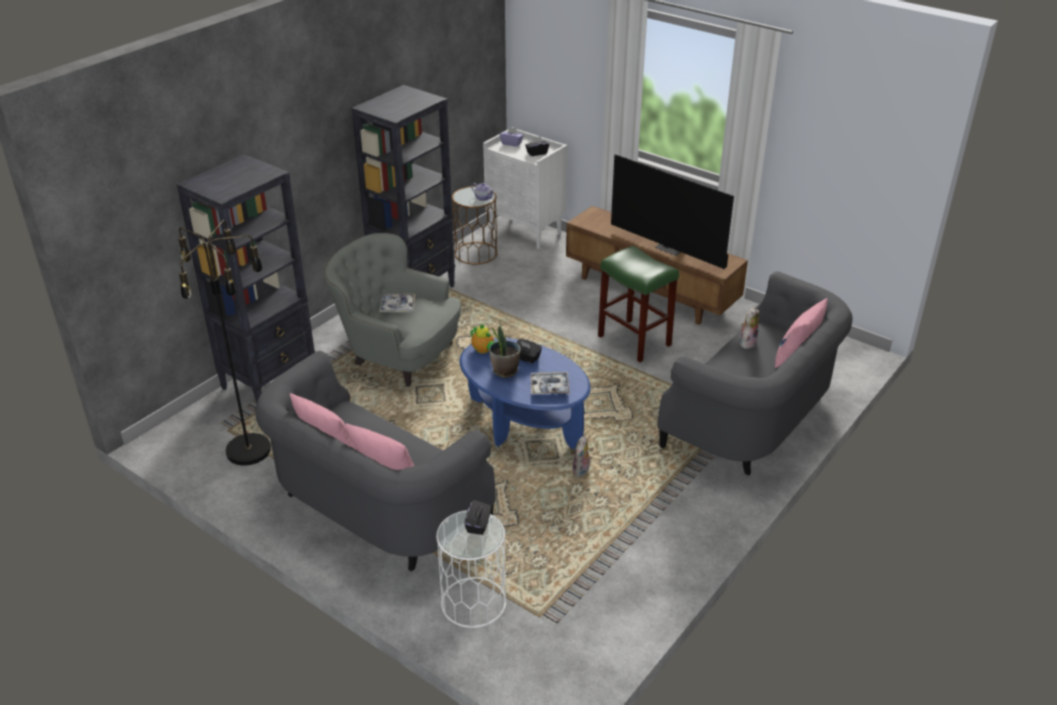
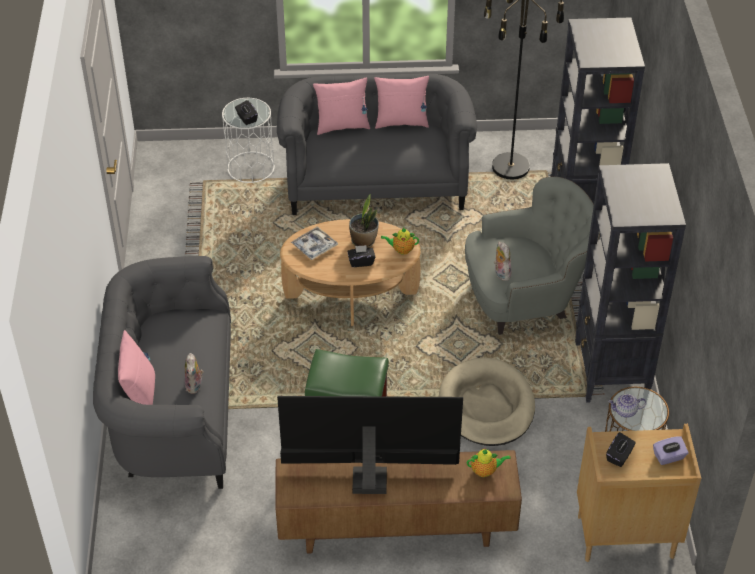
camera: 140 degrees right, 10 degrees up
(397, 306) = (526, 255): tray -> none
(518, 314) = (486, 406): none -> beige dog bed
(523, 424) = (351, 296): blue coffee table -> brown coffee table
(525, 232) = (624, 536): white cabinet -> brown cabinet
(581, 471) = (268, 283): plush toy -> plush toy (501, 273)
(596, 222) = (485, 471): none -> teapot

